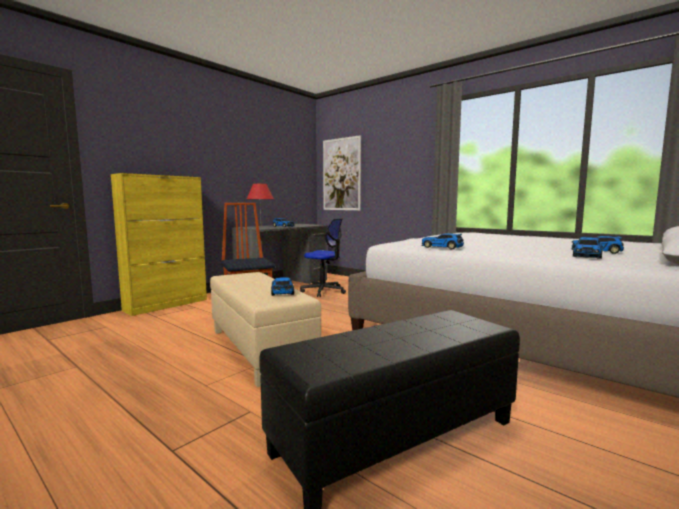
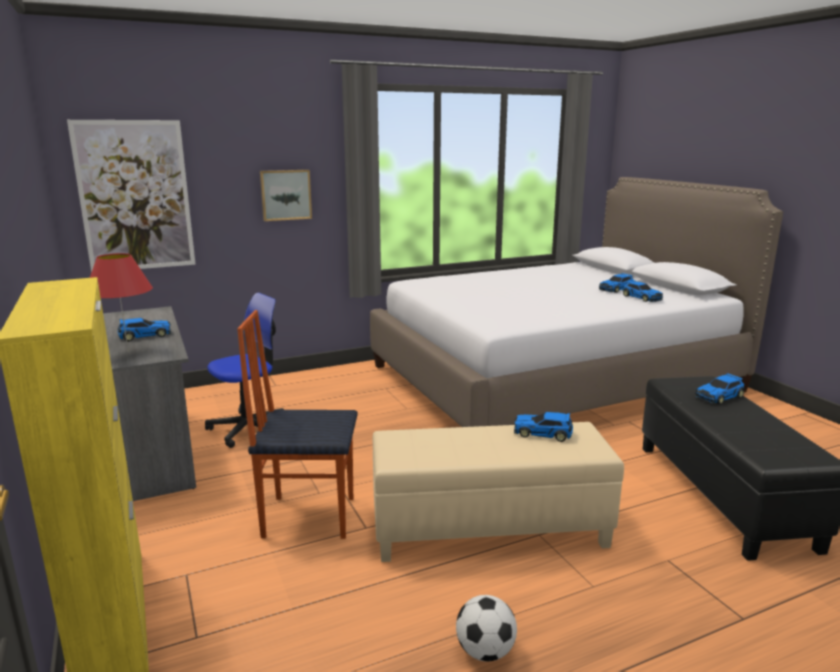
camera: 65 degrees left, 10 degrees up
(140, 363) = (485, 651): none -> football
(405, 173) = (285, 195): none -> picture
(442, 247) = (560, 318): toy car -> toy car (719, 396)

